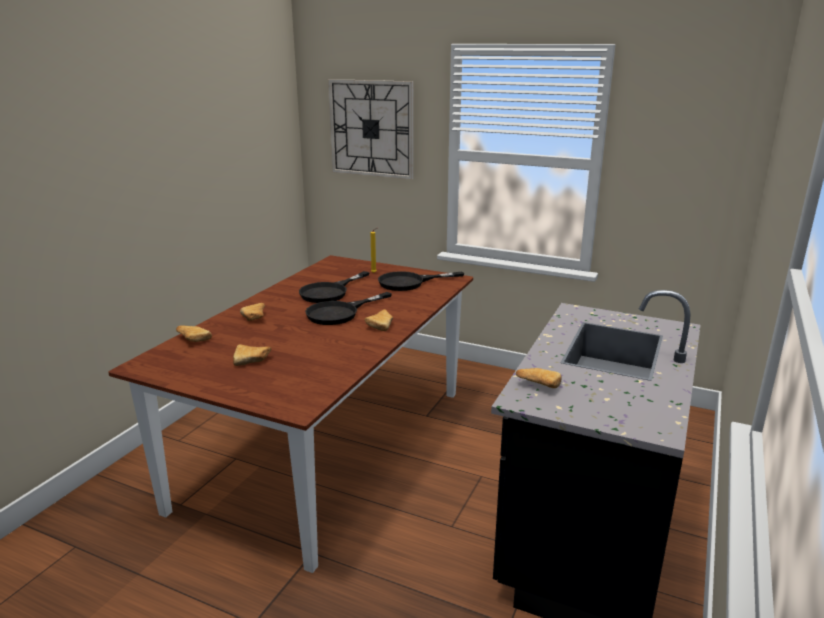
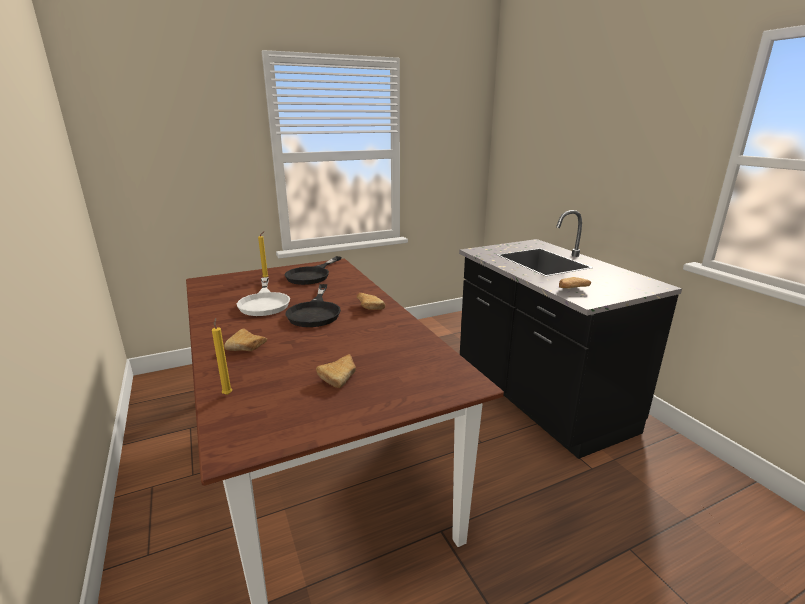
camera: 50 degrees left, 0 degrees up
(192, 339) = (227, 393): bread -> yellow candle
(329, 292) = (264, 302): black frying pan -> white frying pan
(371, 128) = (180, 140): wall clock -> none

